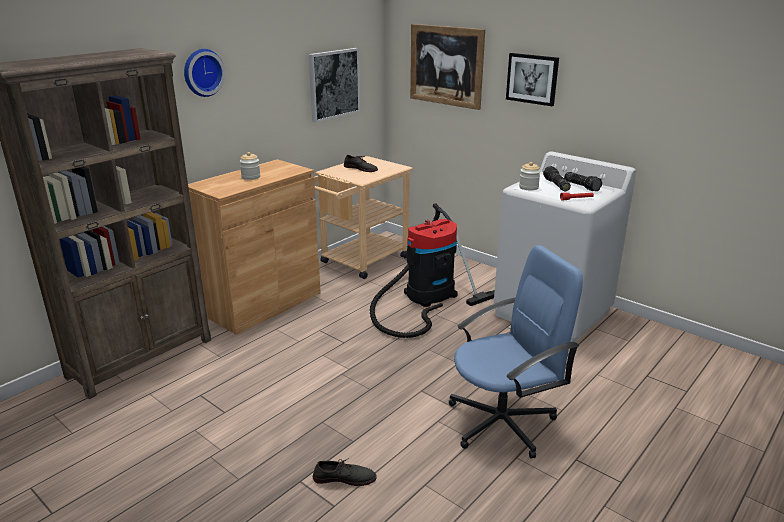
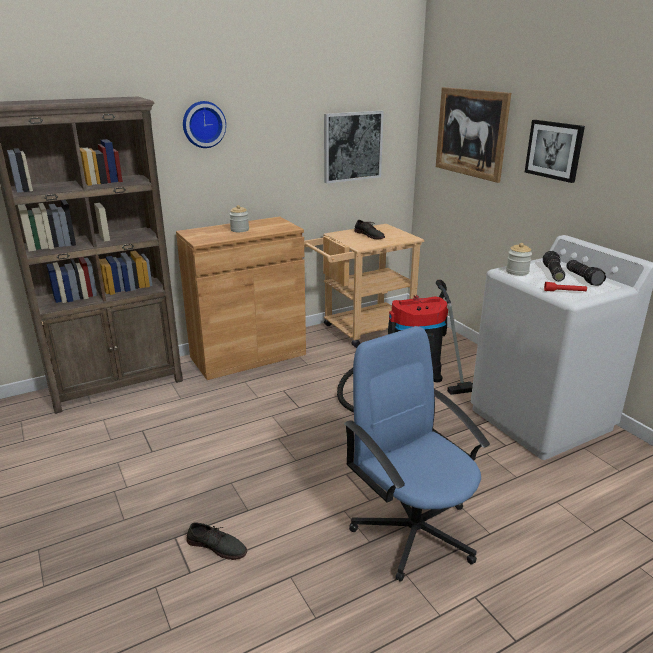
camera: 20 degrees right, 0 degrees up
(503, 422) = (413, 530): blue office chair -> blue office chair turned 120 degrees counterclockwise

